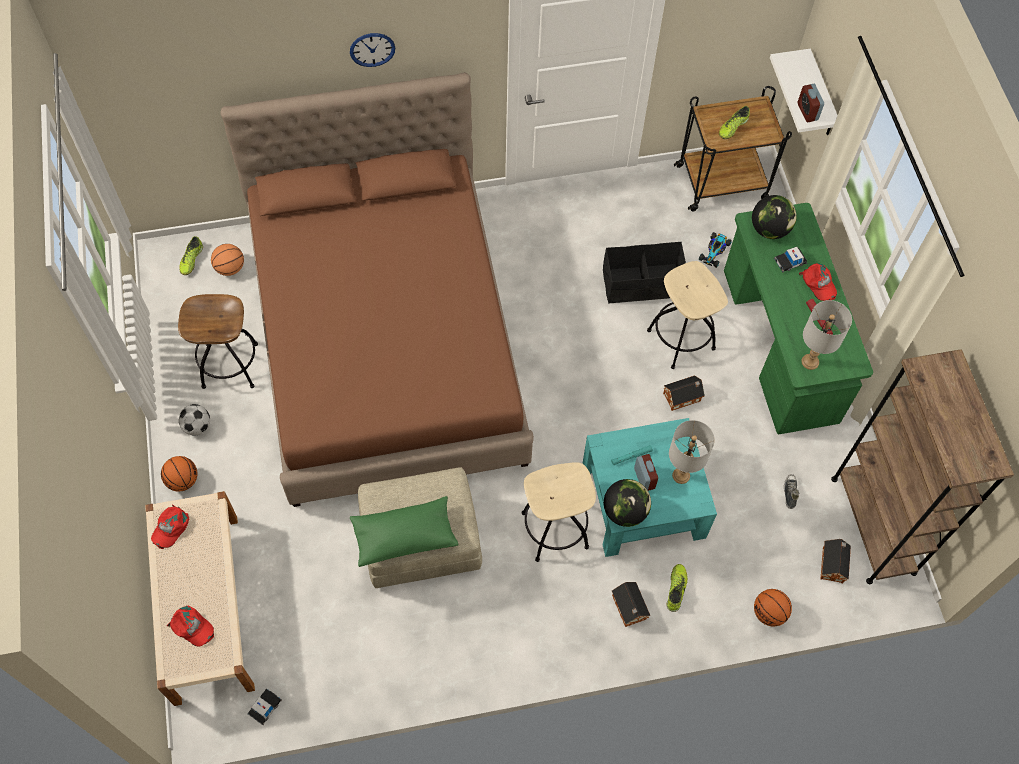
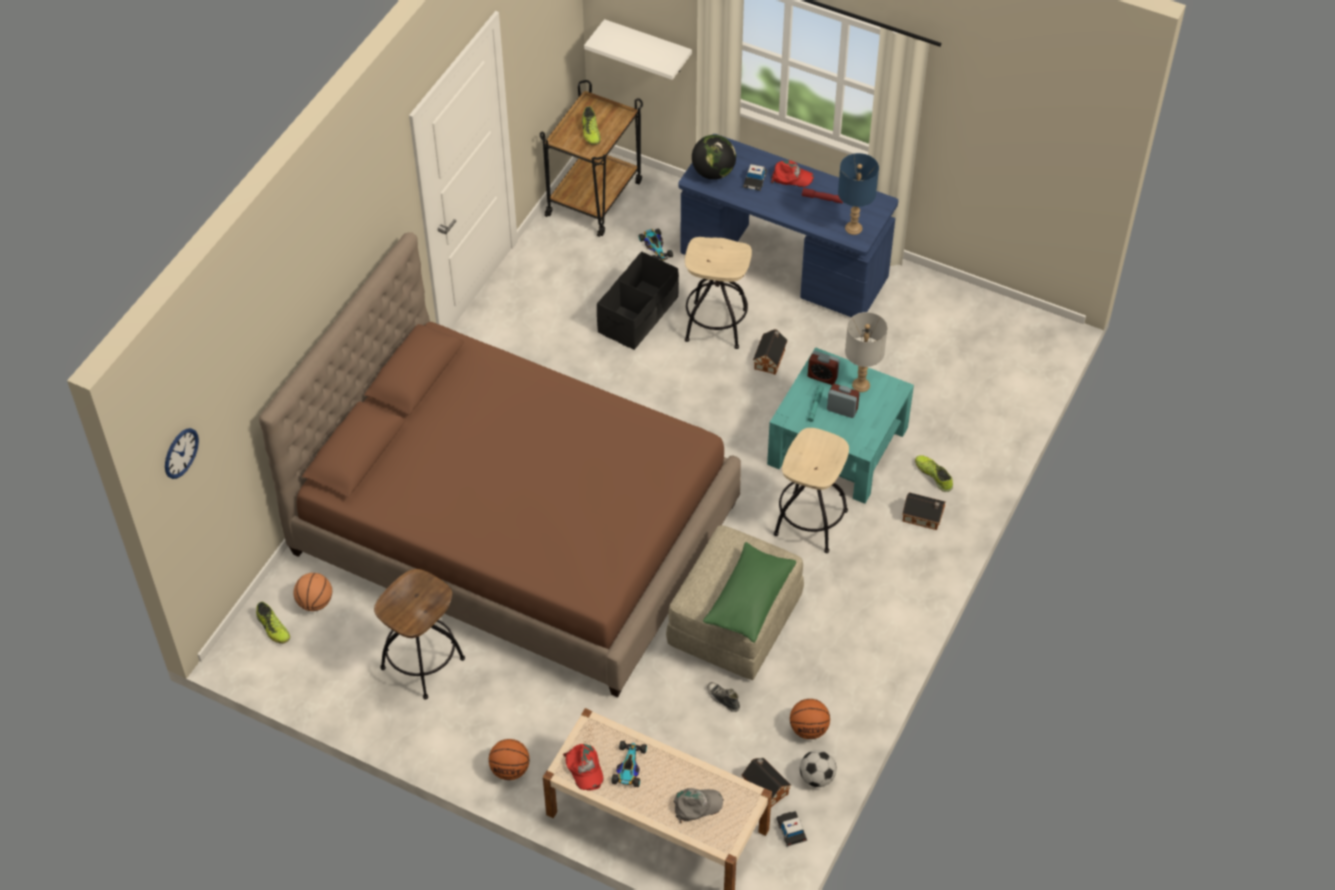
camera: 50 degrees left, 10 degrees down
(192, 627) = (697, 805): red cap -> grey cap
(193, 556) = (629, 767): none -> toy car
(197, 426) = (463, 726): football -> football (816, 777)
(372, 49) = (339, 264): wall clock -> wall clock (181, 453)
(625, 511) = (859, 440): globe -> none
(769, 613) = (1004, 430): basketball -> basketball (808, 729)
(779, 345) = (783, 266): green desk -> blue desk
(790, 492) = (917, 348): shoe -> shoe (723, 699)
(807, 112) = (662, 60): alarm clock -> alarm clock (822, 376)
(810, 362) = (854, 228): grey table lamp -> blue table lamp
(833, 563) = (999, 363): toy house -> toy house (765, 787)
(873, 525) = (989, 317): brown bookcase -> none

